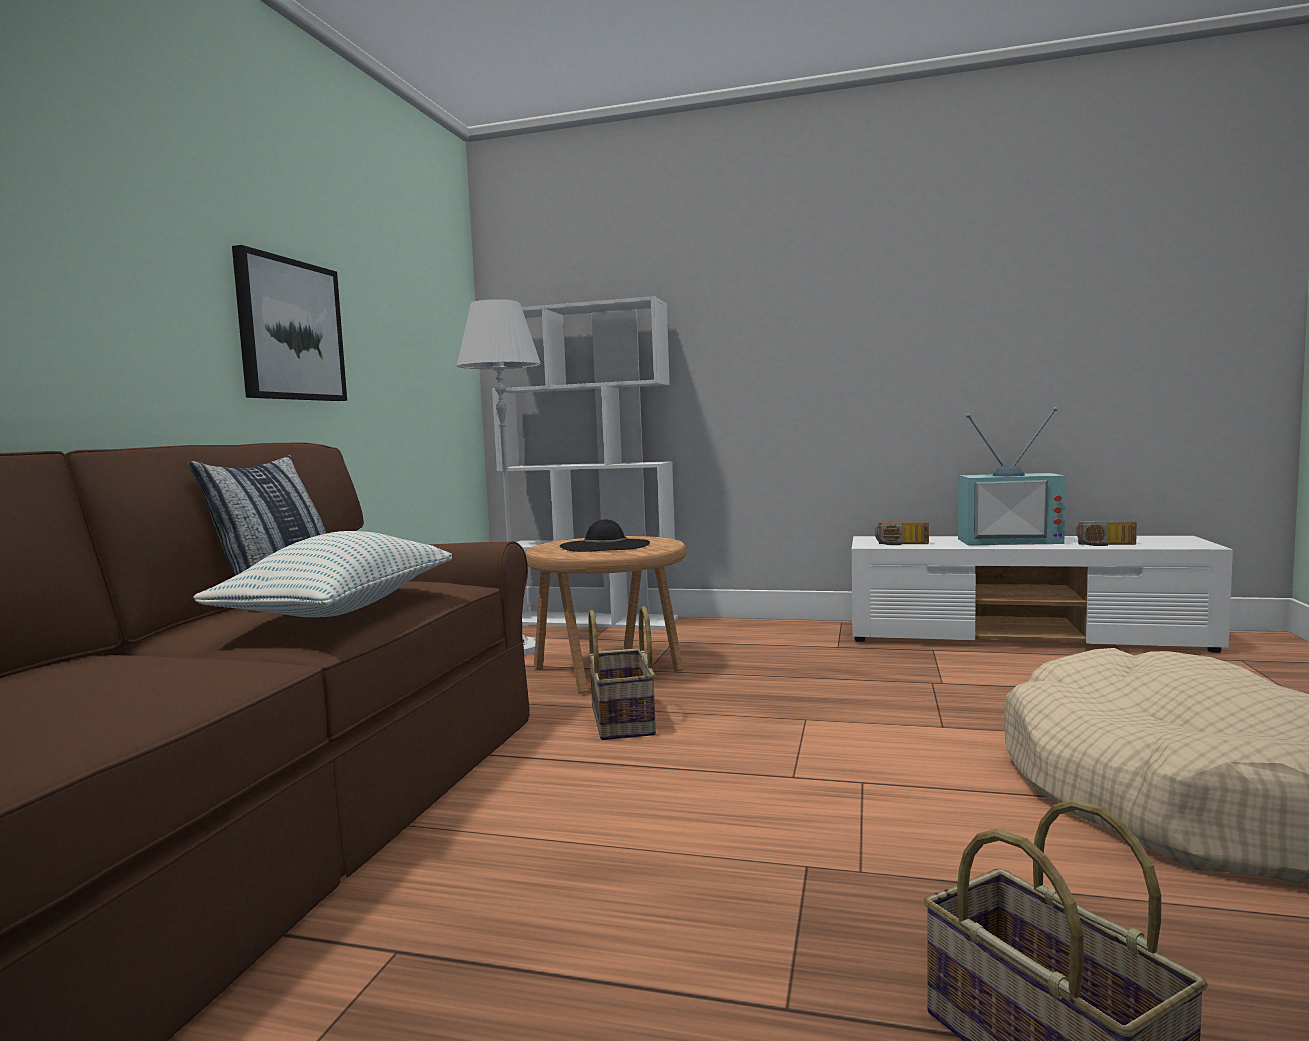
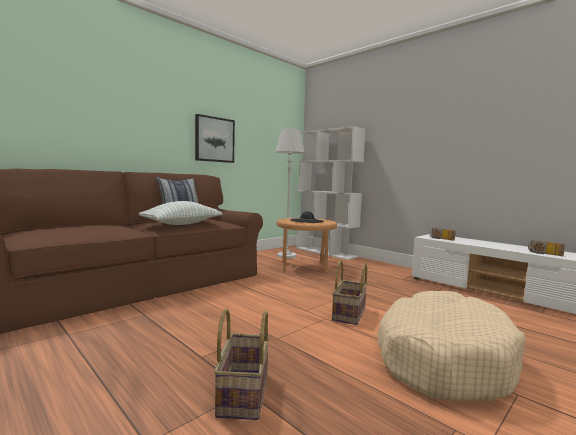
camera: 30 degrees right, 0 degrees up
(624, 720) = (283, 282): basket -> basket (349, 314)
(1009, 540) = (498, 245): television -> none

